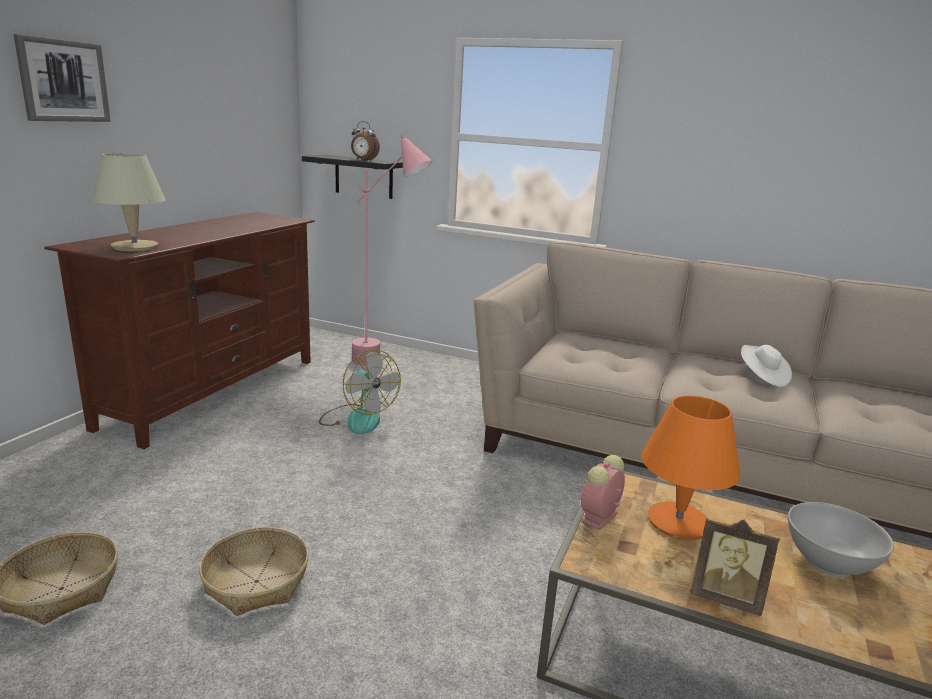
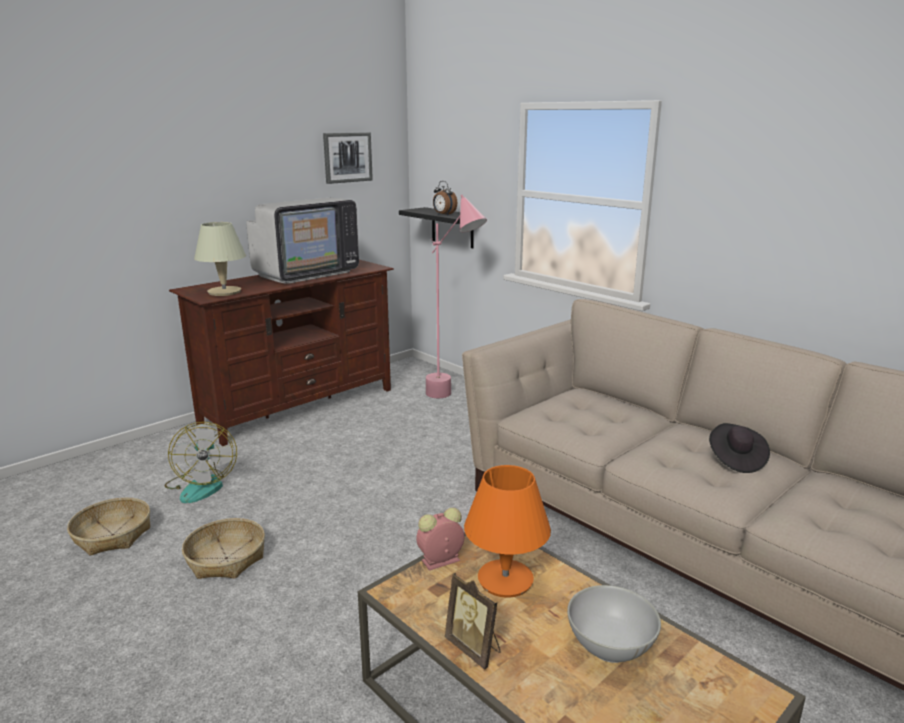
camera: 25 degrees right, 0 degrees up
(63, 81) = (190, 169): picture -> picture (347, 157)
(217, 226) = (306, 273): none -> television
(357, 418) = (391, 445): fan -> fan (202, 485)
(762, 377) = (735, 459): white hat -> black hat

